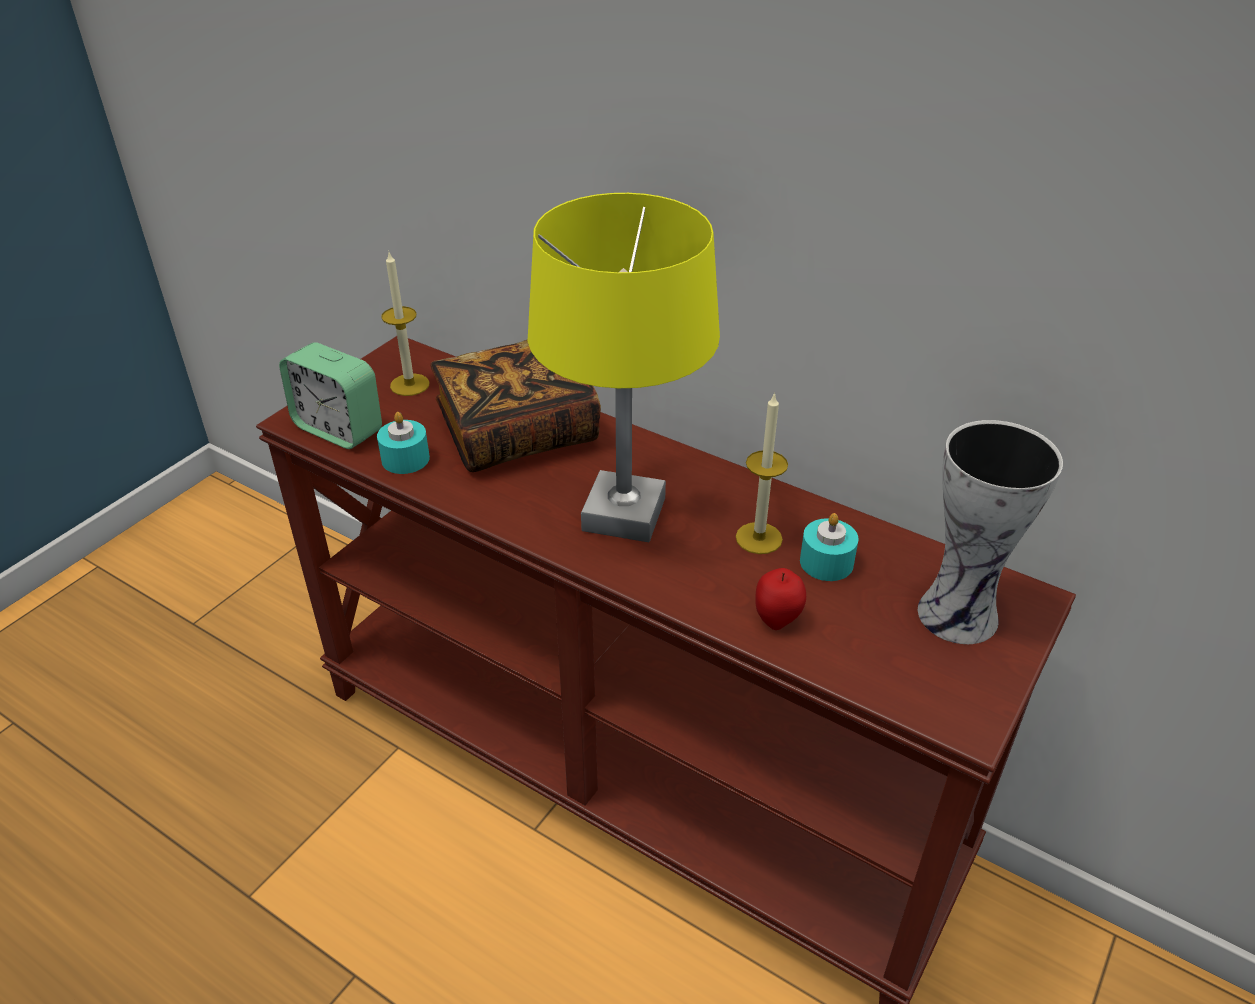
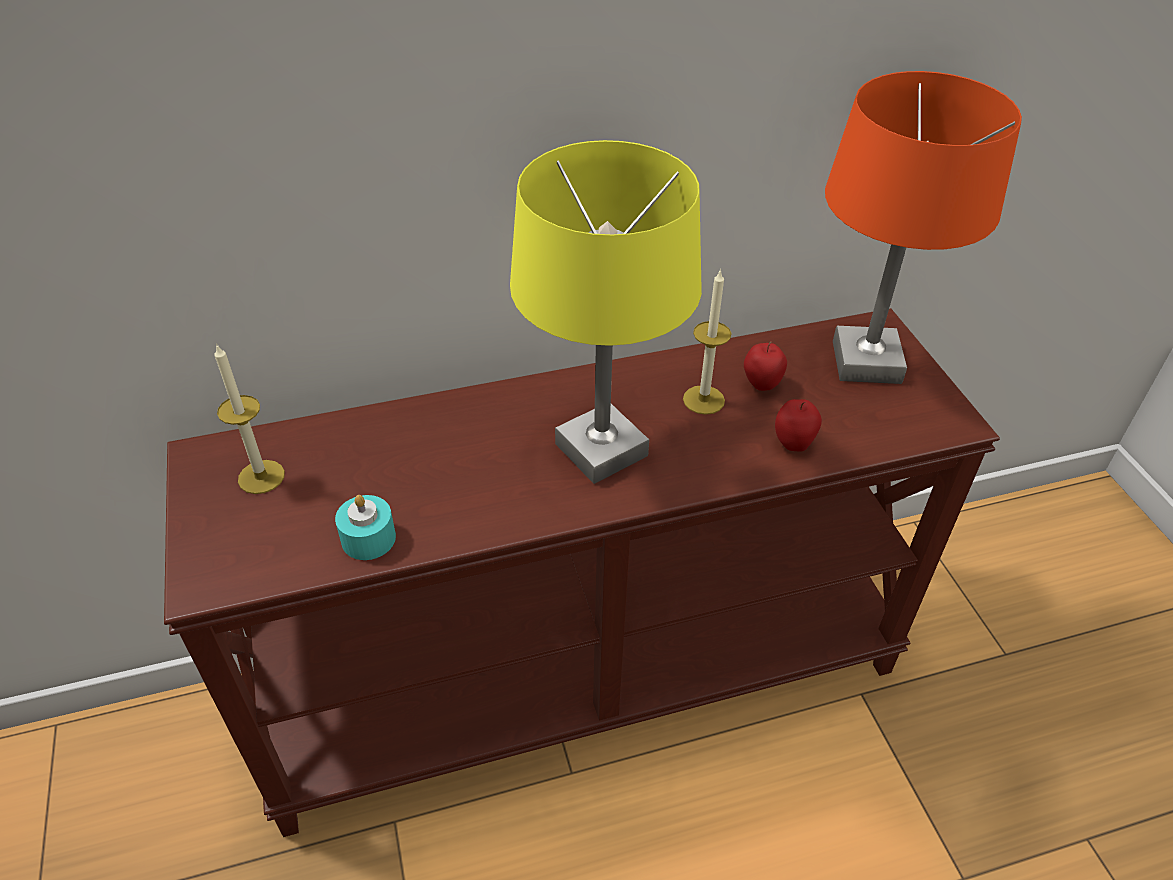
camera: 50 degrees left, 5 degrees up
(339, 429) = (261, 561): alarm clock -> none
(517, 432) = (424, 448): book -> none
(826, 562) = (761, 385): turquoise candle -> apple
(961, 615) = (867, 362): vase -> orange table lamp

